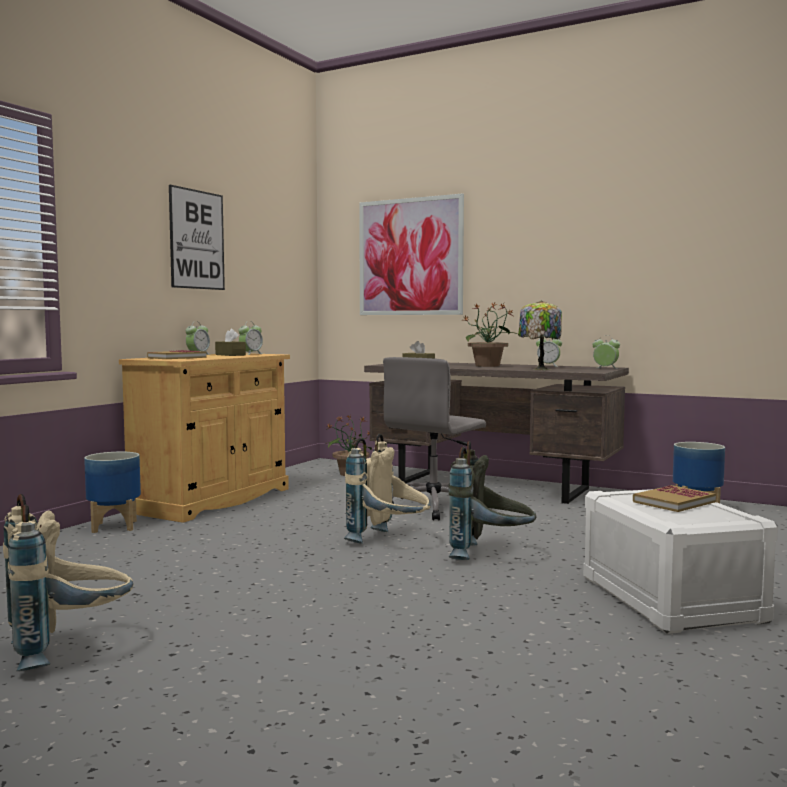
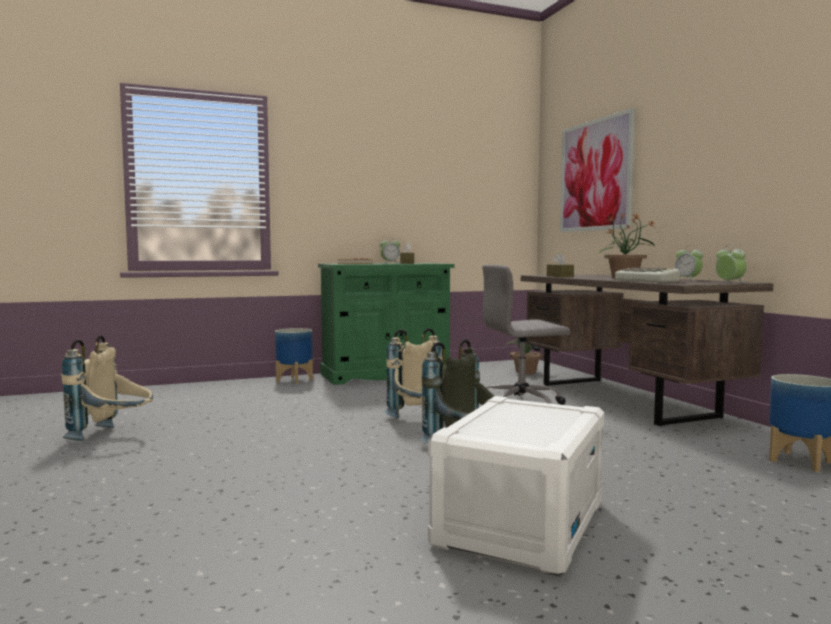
camera: 40 degrees right, 0 degrees up
(197, 239) = (396, 174): picture -> none
(212, 500) = (385, 374): beige cabinet -> green cabinet
(251, 354) = (428, 263): alarm clock -> none
(540, 369) = (647, 281): table lamp -> keyboard
(674, 502) = (537, 418): book -> none

